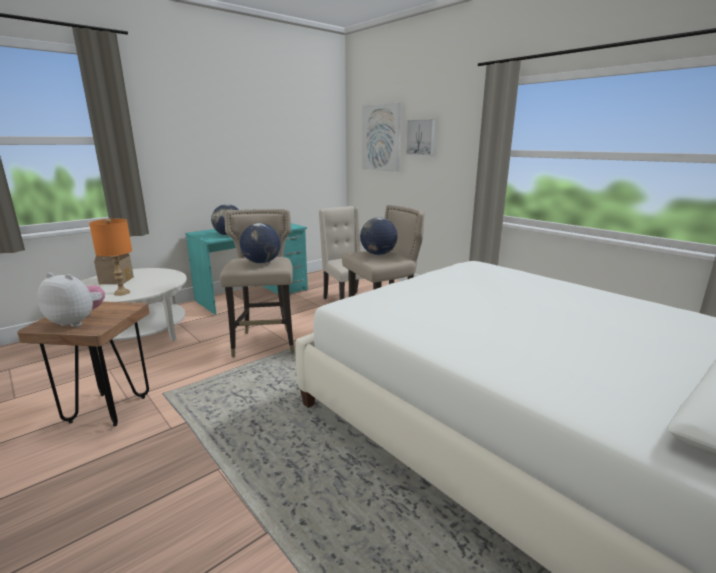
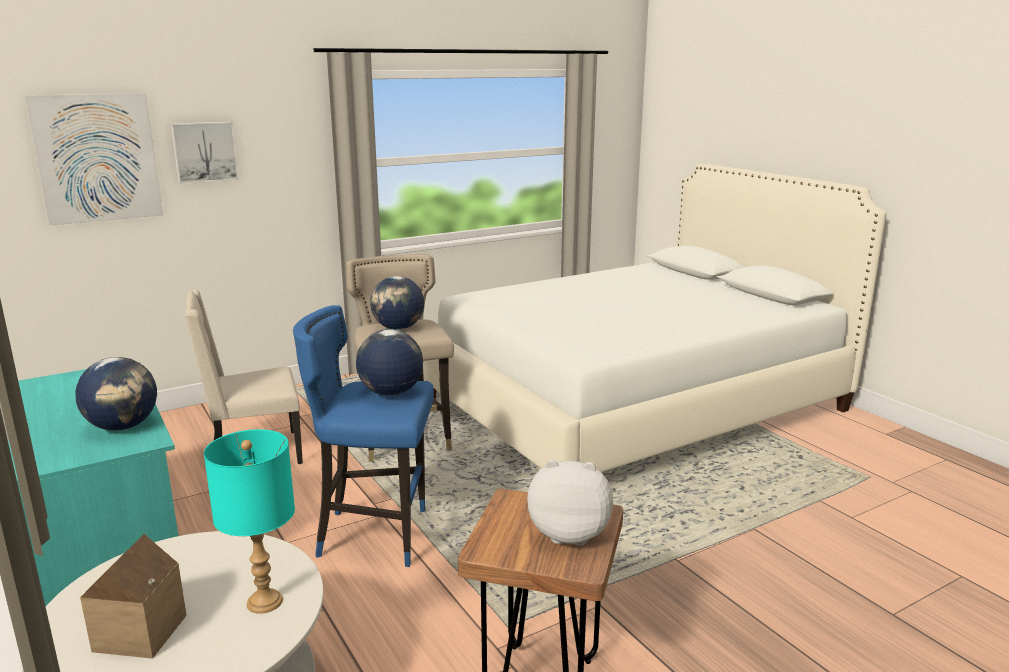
camera: 80 degrees left, 0 degrees up
(77, 321) = (569, 534): plush toy -> plush toy turned 75 degrees clockwise
(121, 293) = (265, 602): orange table lamp -> turquoise table lamp
(265, 344) = (375, 535): beige stool -> blue stool

